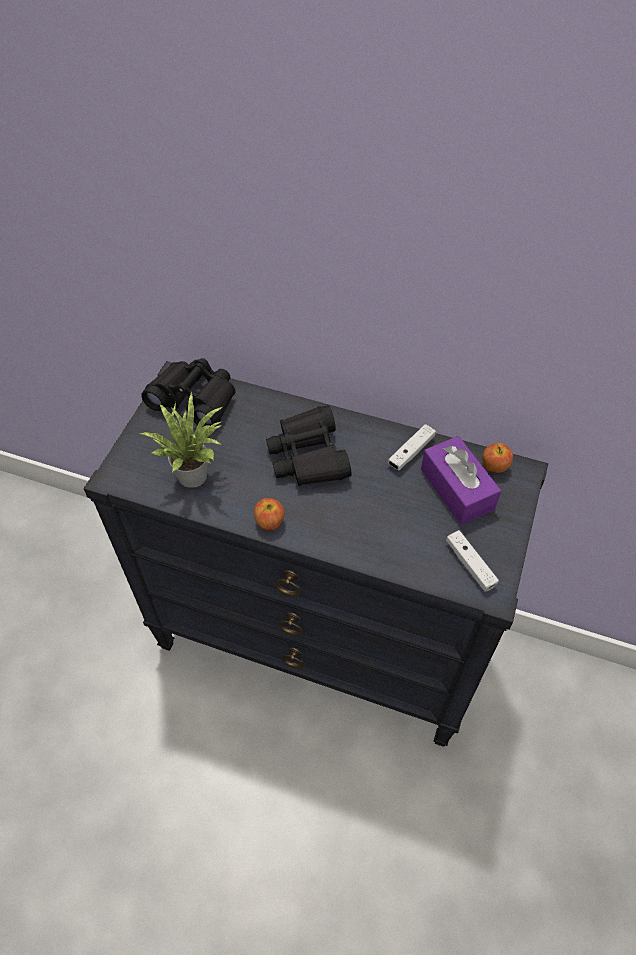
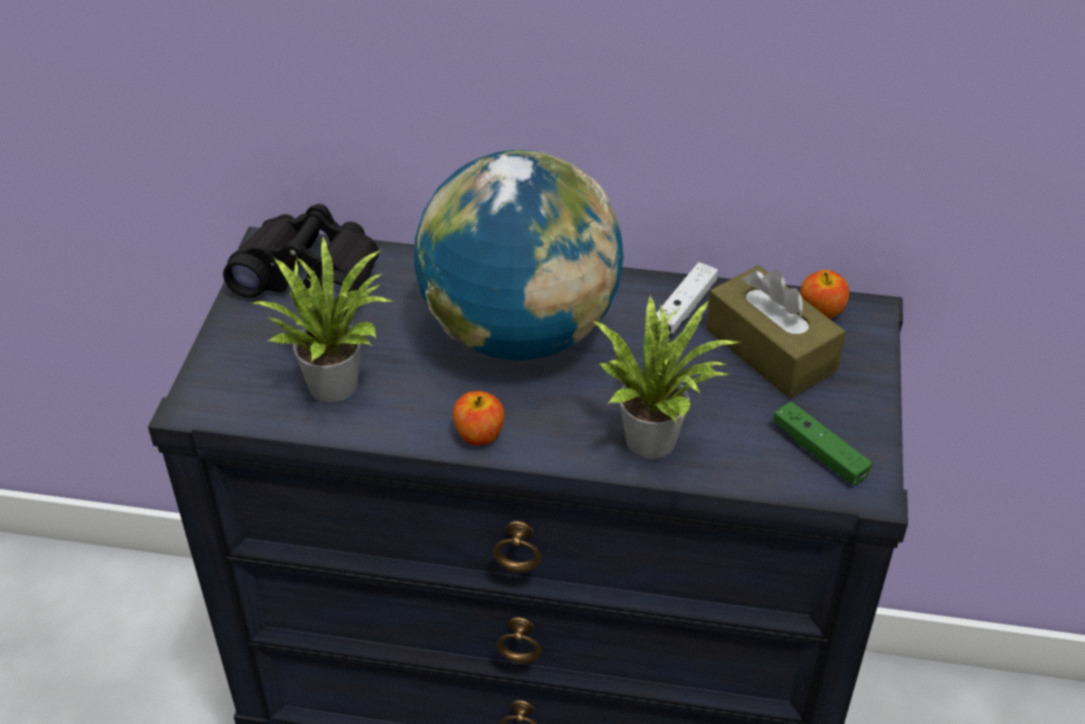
camera: 10 degrees left, 10 degrees down
(308, 456) = (519, 333): black binoculars -> globe
(374, 539) = (657, 437): none -> potted plant
(457, 489) = (770, 350): purple tissue box -> brown tissue box
(470, 564) = (819, 452): white game controller -> green game controller

